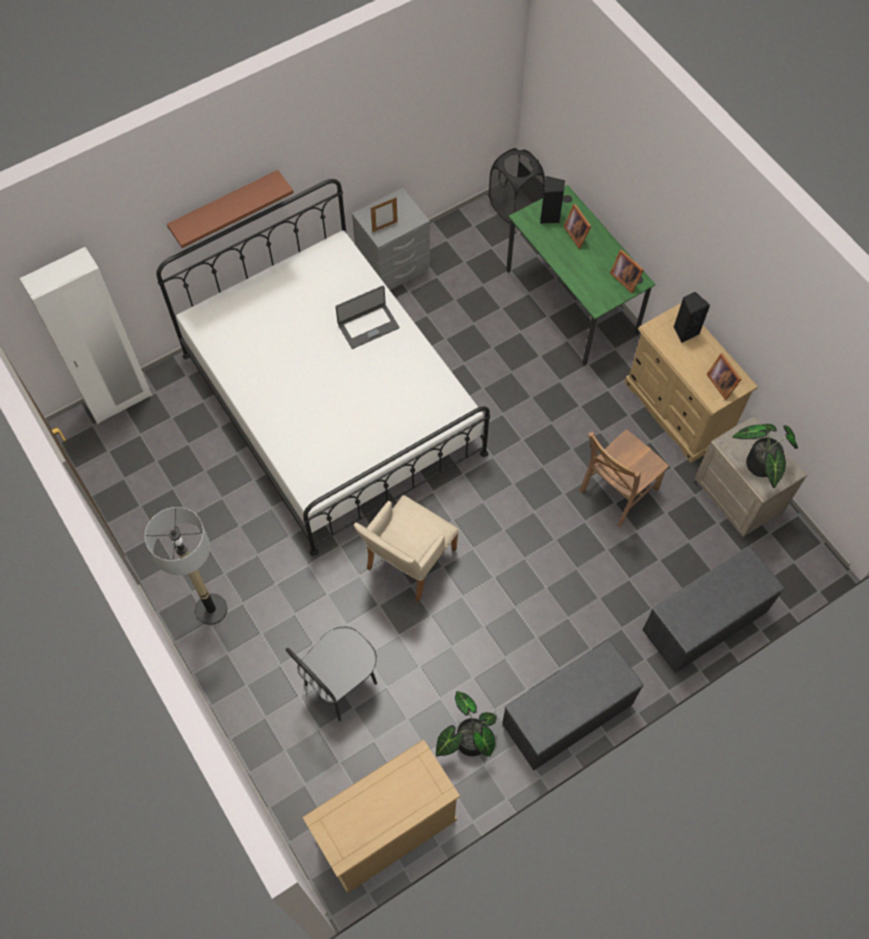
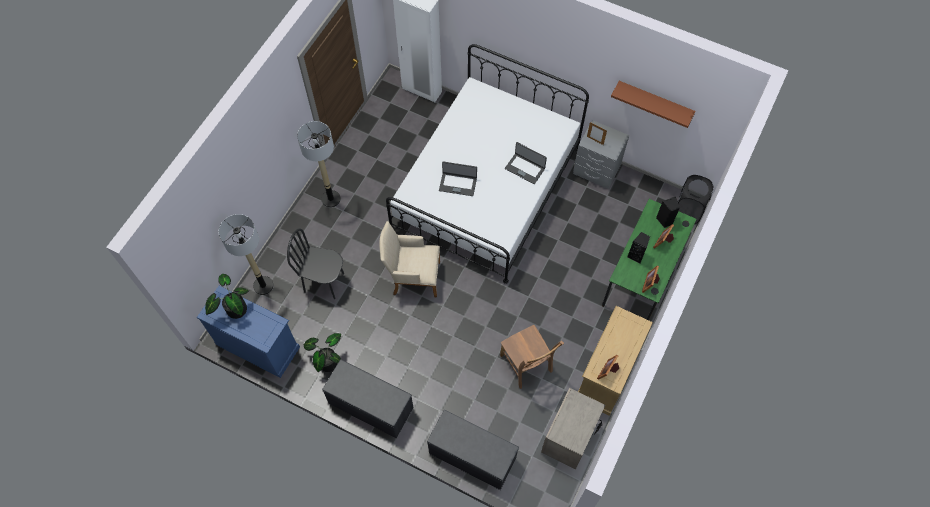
camera: 60 degrees right, 0 degrees up
(225, 206) = (520, 48): brown shelf -> brown shelf (655, 101)
(291, 775) = (263, 285): none -> floor lamp
(337, 415) = (458, 184): none -> laptop
(385, 829) = (258, 345): beige dresser -> blue dresser
(616, 492) = (527, 365): brown chair -> brown chair turned 135 degrees counterclockwise
(685, 331) = (631, 333): black speaker -> black speaker (636, 255)
(759, 467) = (569, 424): potted plant -> potted plant (234, 309)

